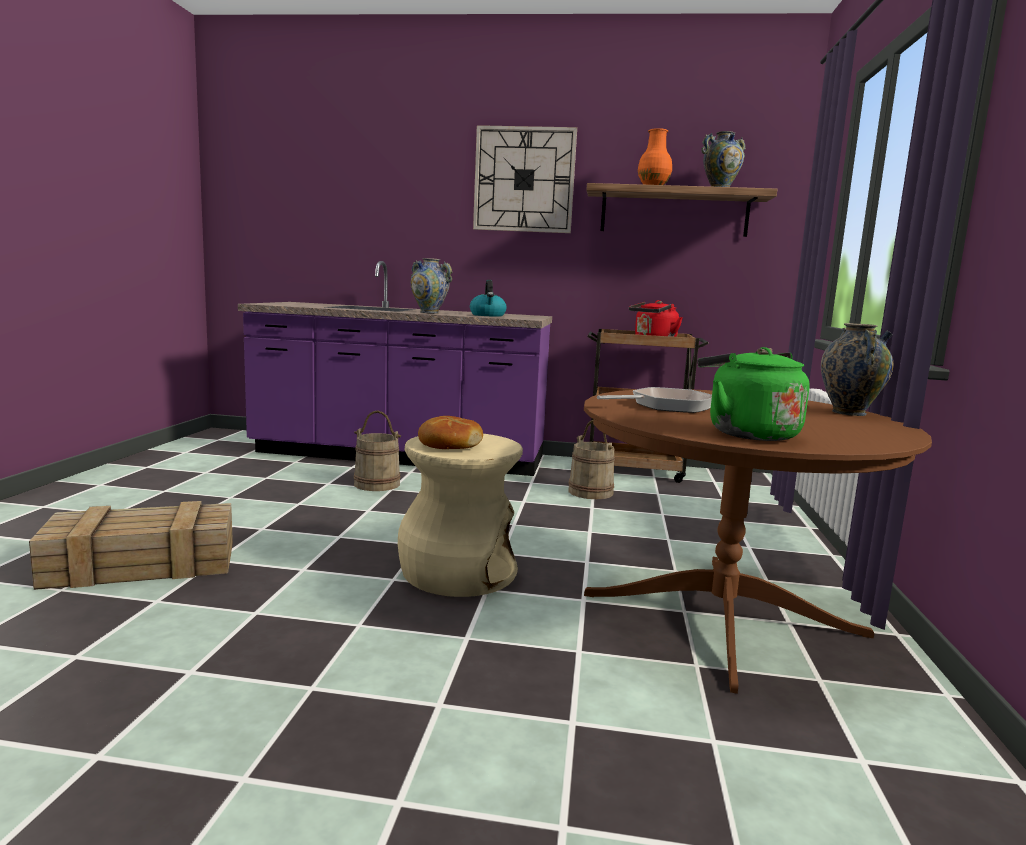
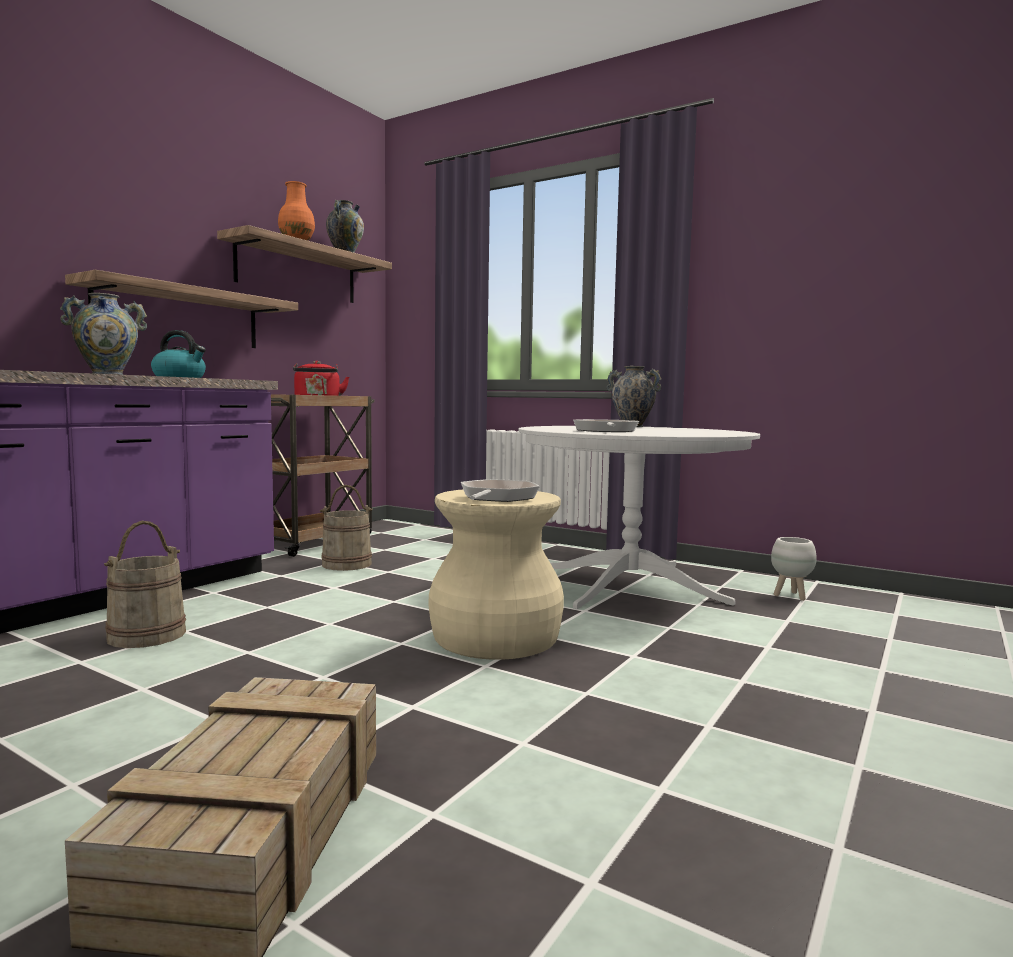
camera: 65 degrees left, 5 degrees down
(449, 444) = (496, 497): bread -> frying pan
(524, 180) = (141, 203): wall clock -> none
(548, 265) = (180, 317): none -> shelf
(721, 614) = (629, 584): brown dining table -> white dining table
(747, 433) = (707, 433): green kettle -> none
(861, 747) = (791, 596): none -> white planter

